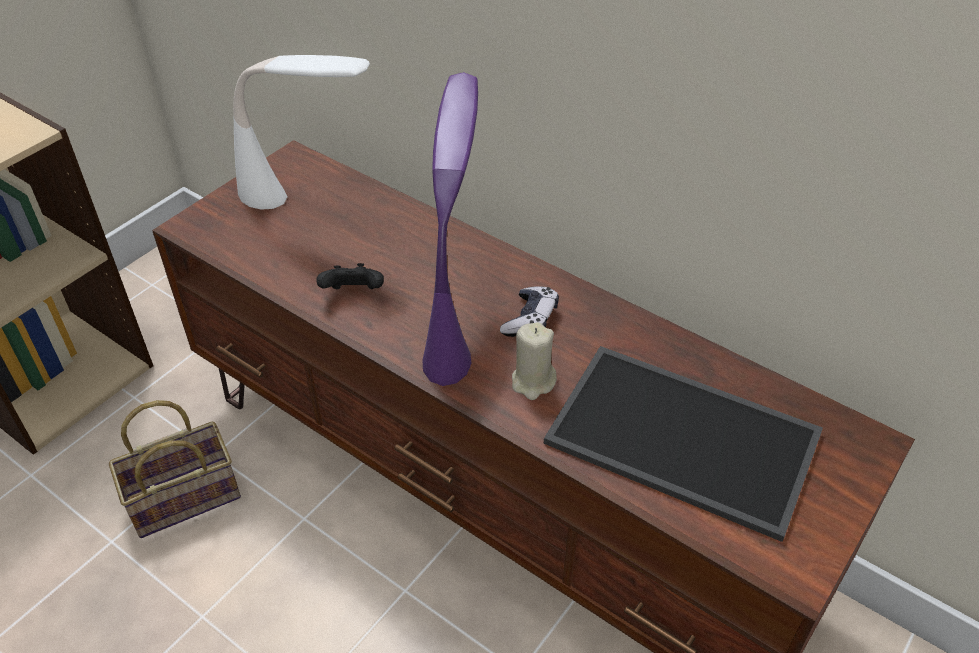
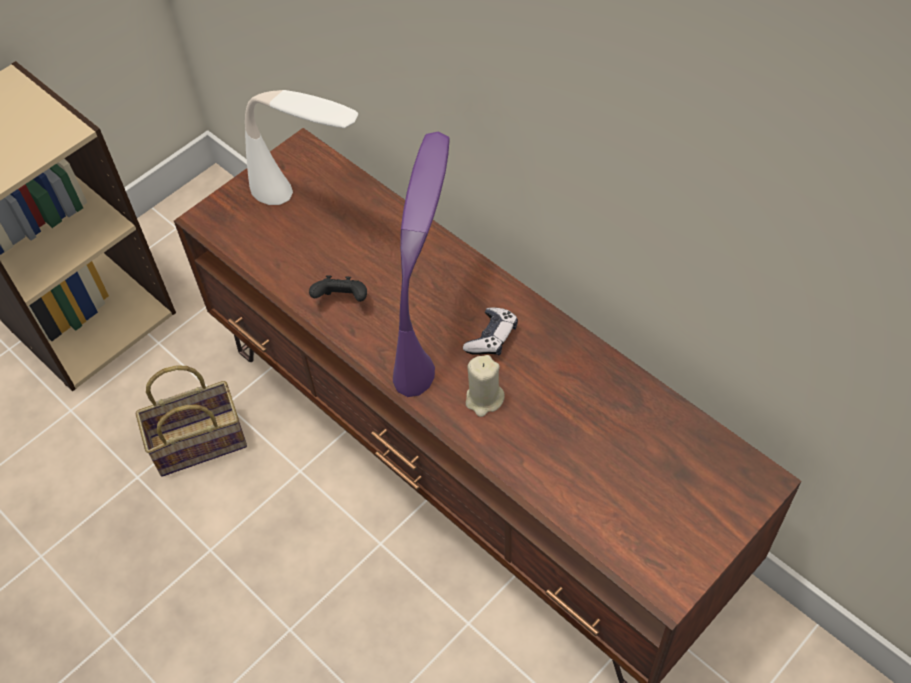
camera: 10 degrees right, 10 degrees up
(686, 436) = (604, 461): tray -> none

